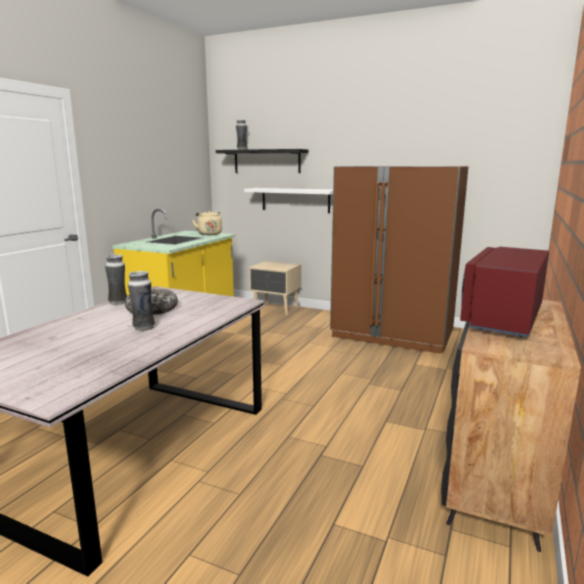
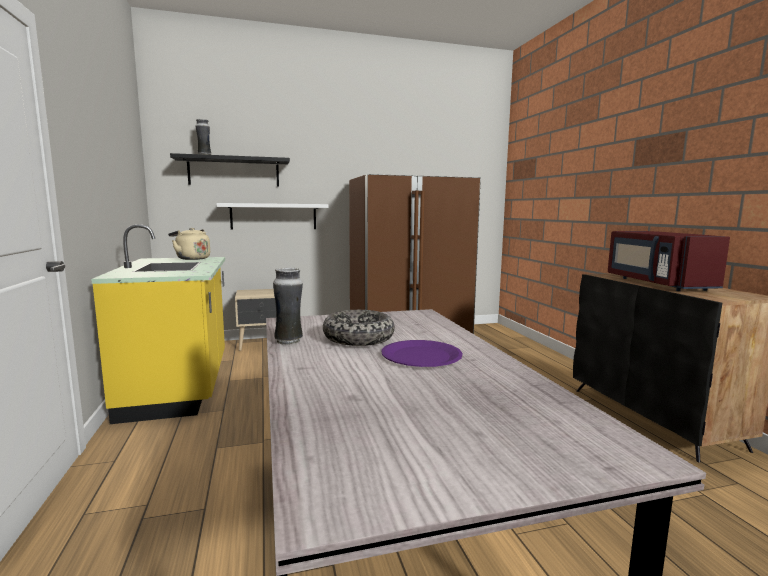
camera: 40 degrees left, 5 degrees down
(143, 328) = (421, 356): vase -> purple plate

